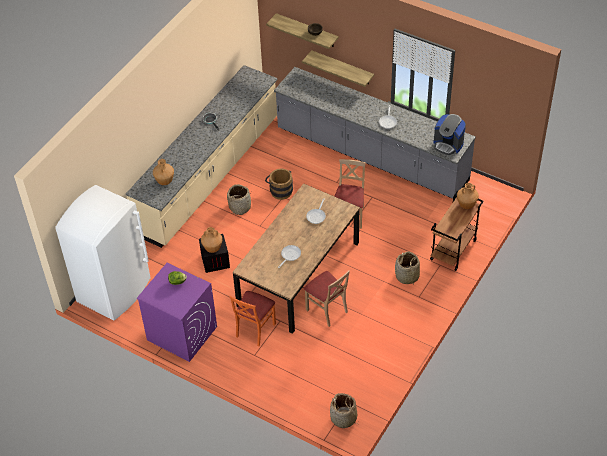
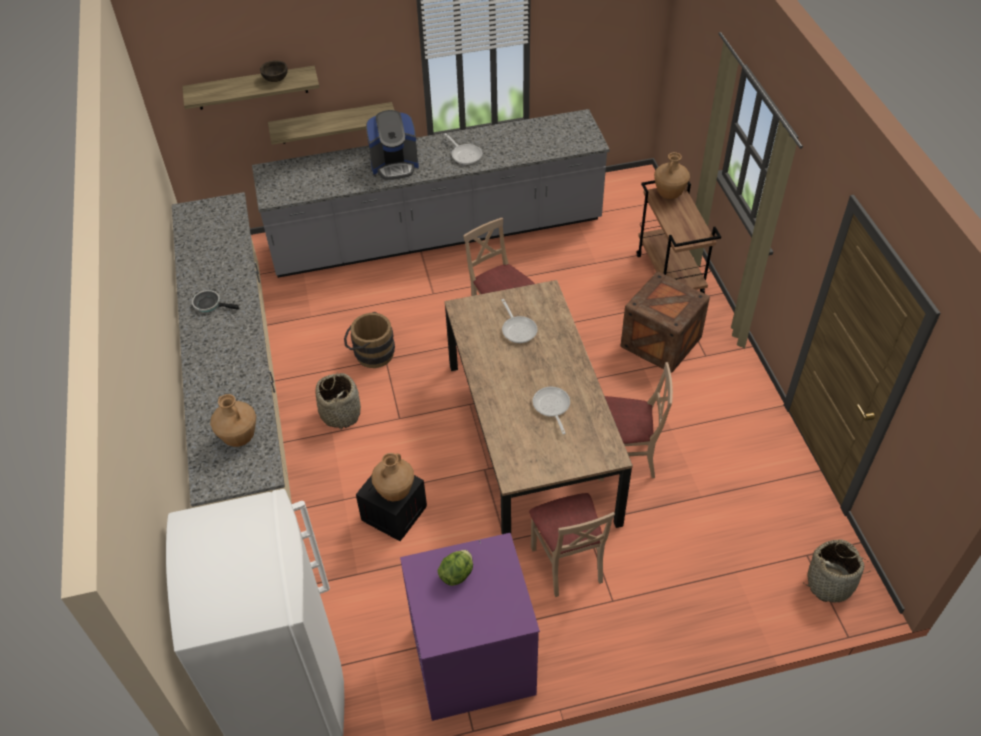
camera: 45 degrees left, 0 degrees up
(255, 329) = (568, 563): orange chair -> beige chair
(407, 276) = (661, 342): basket -> crate
(448, 144) = (571, 135): coffee machine -> coffee machine (394, 165)

